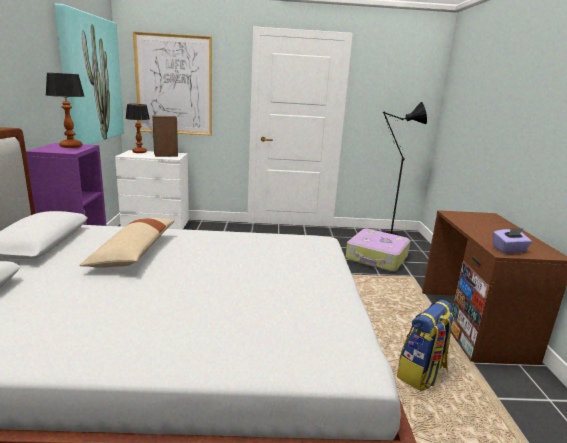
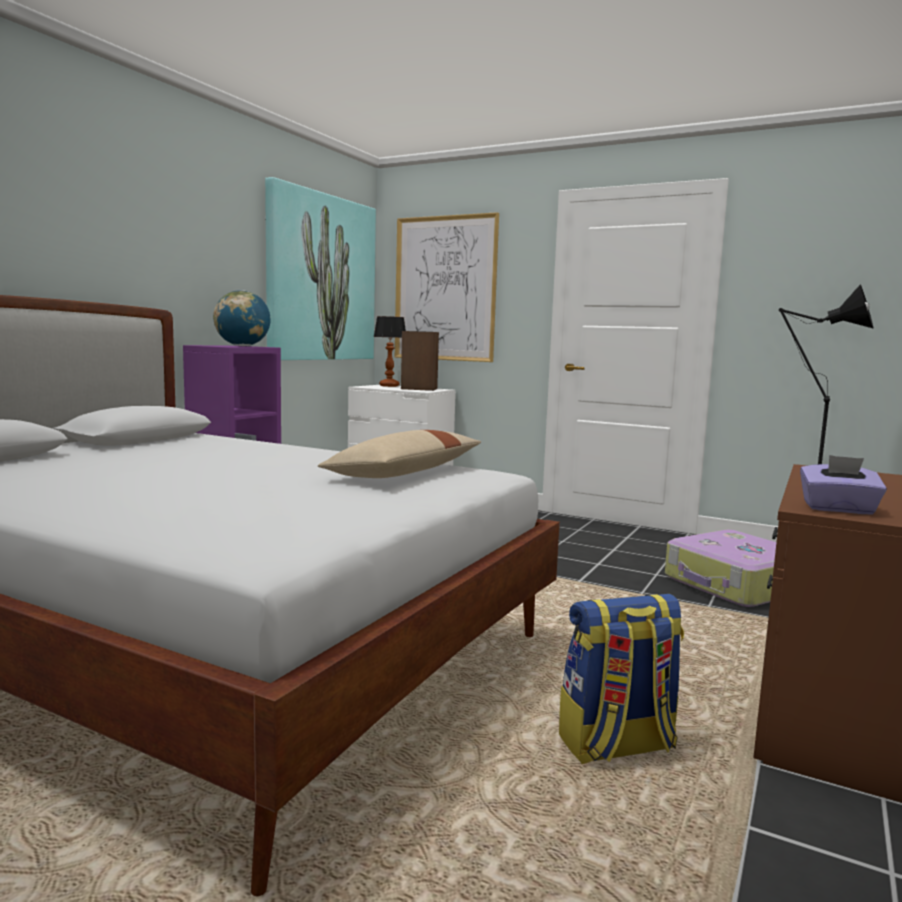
camera: 30 degrees right, 10 degrees down
(71, 146) = (242, 346): table lamp -> globe
(134, 252) = (214, 454): beige pillow -> beige pillow (405, 473)

